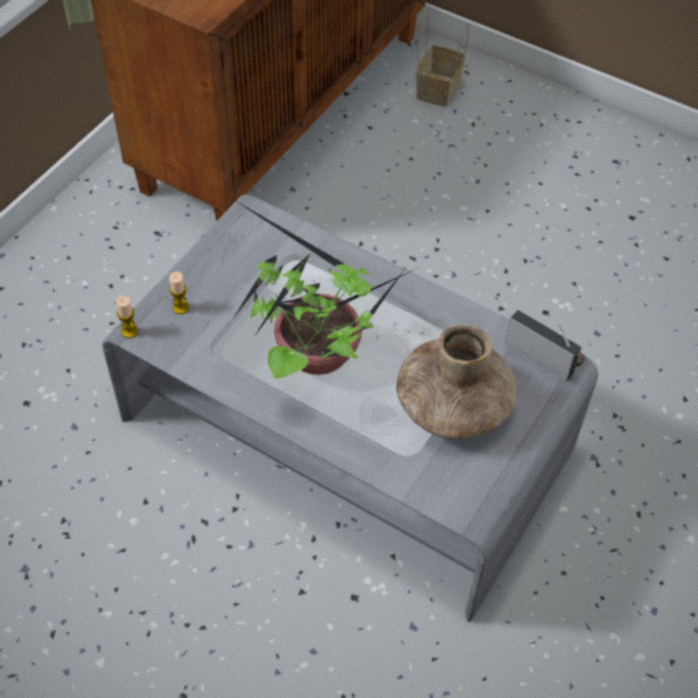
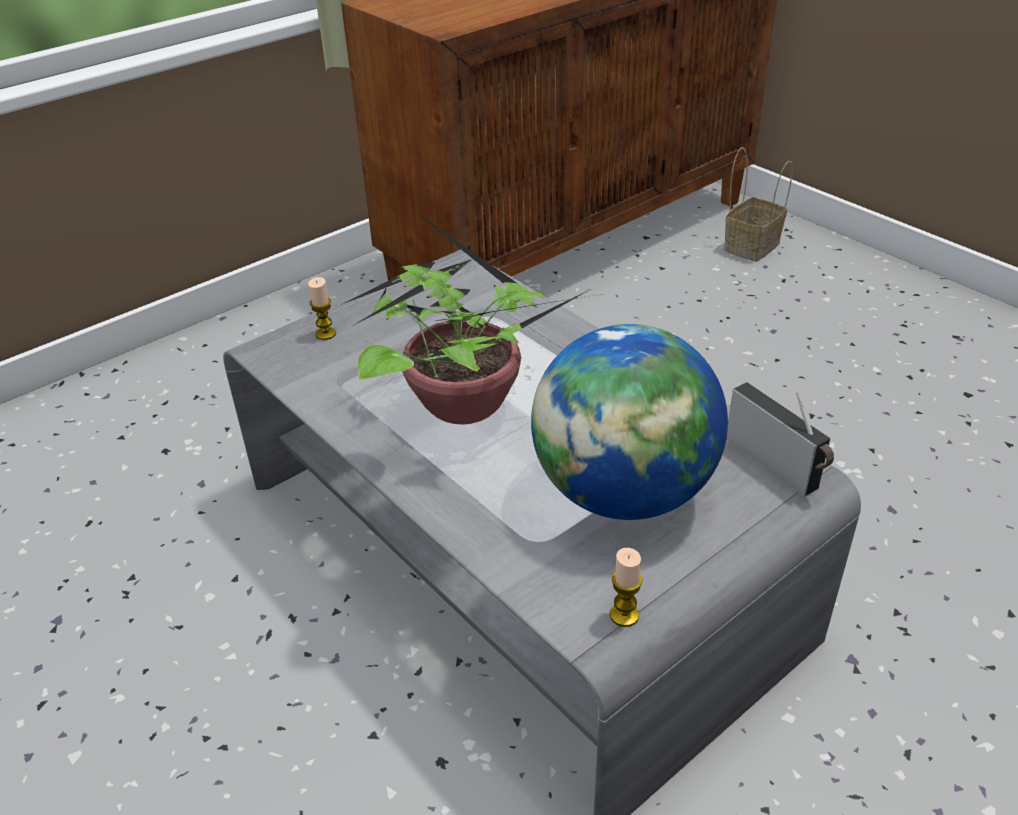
camera: 20 degrees right, 15 degrees down
(129, 331) = (253, 346): candle -> candle (624, 615)
(453, 405) = (623, 493): brown vase -> globe

